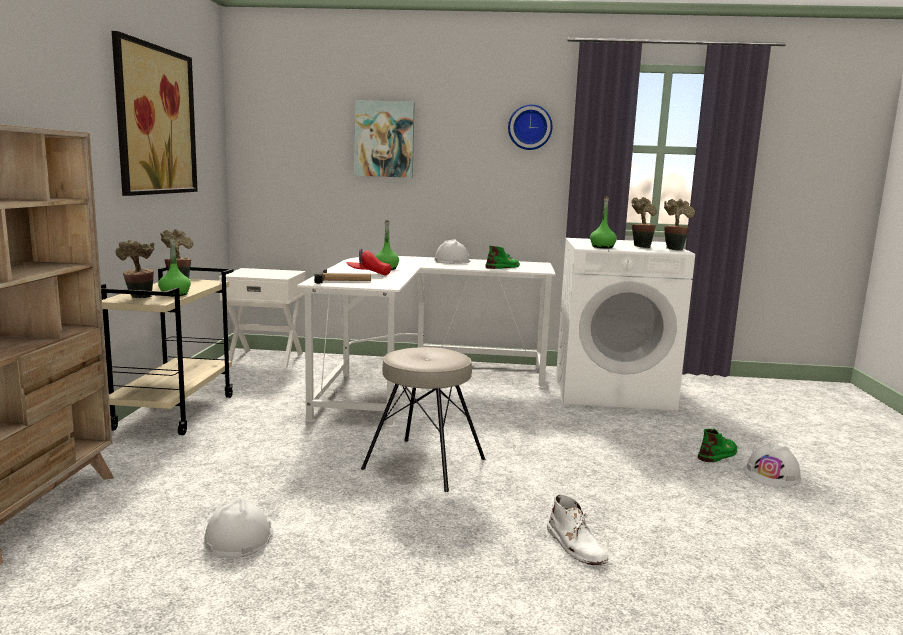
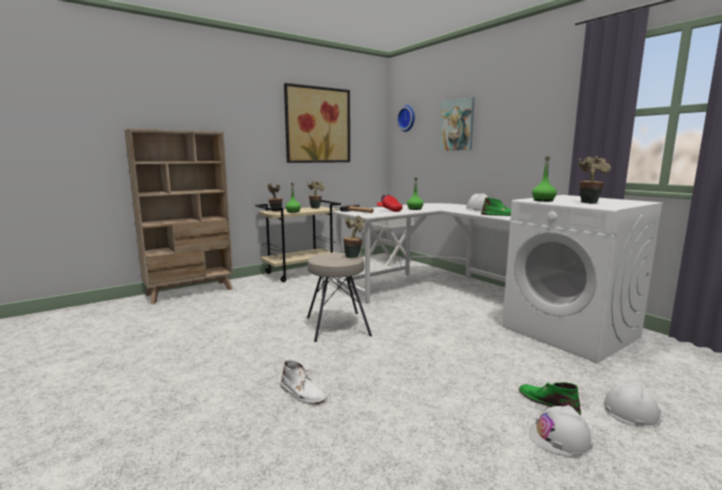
camera: 50 degrees right, 0 degrees up
(238, 538) = (210, 323): white hard hat -> white hard hat (631, 412)
(530, 127) = (550, 104): wall clock -> wall clock (407, 118)
(575, 546) = (303, 393): white boot -> white boot turned 75 degrees counterclockwise
(674, 249) = (616, 206): potted plant -> potted plant (353, 256)
(718, 454) = (548, 402): green boot -> green boot turned 135 degrees counterclockwise

